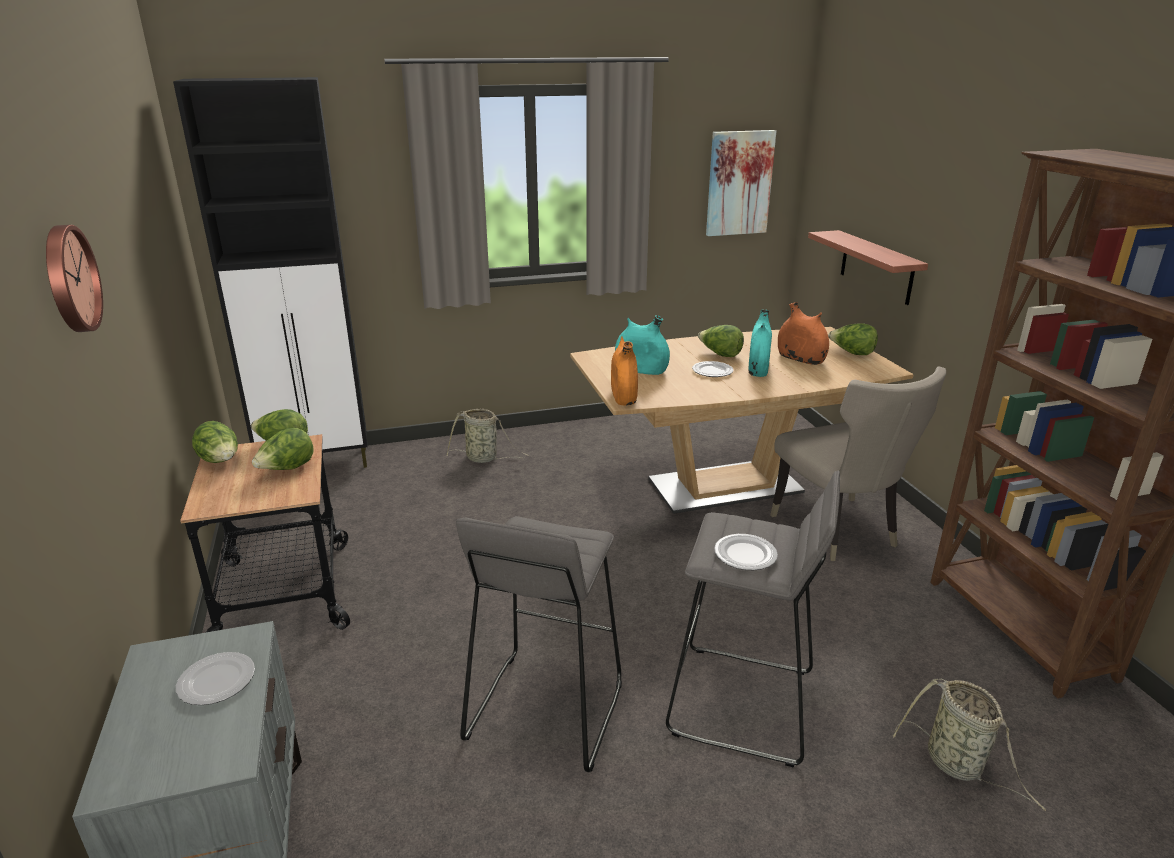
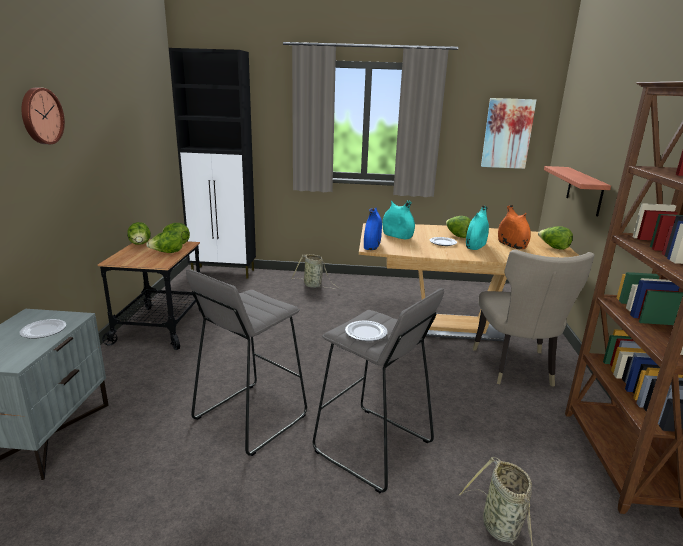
camera: 20 degrees right, 5 degrees down
(623, 396) = (372, 246): orange vase -> blue vase

